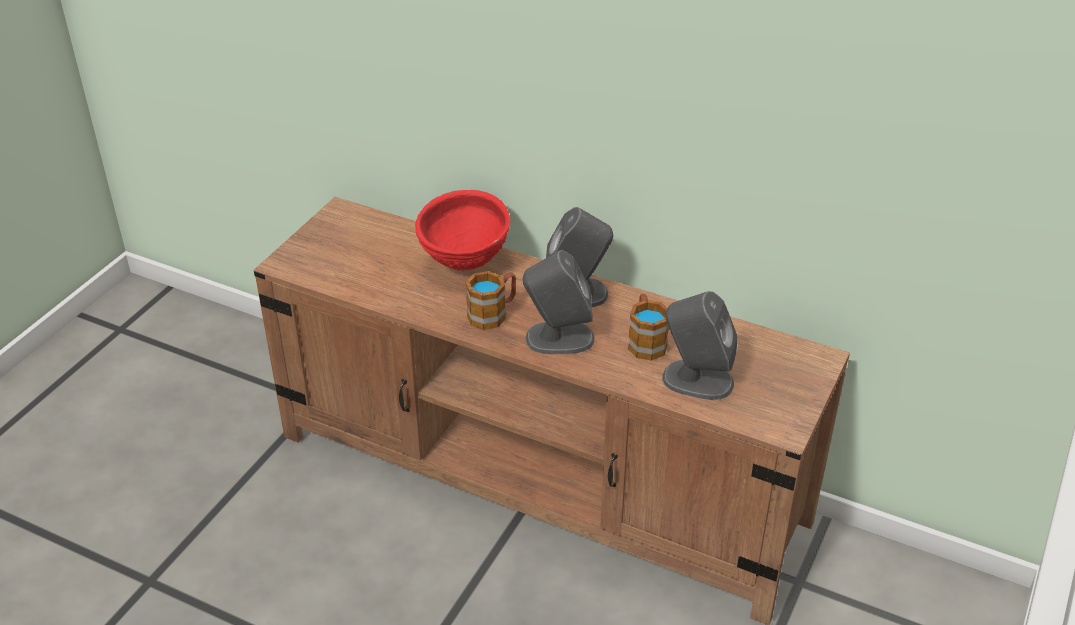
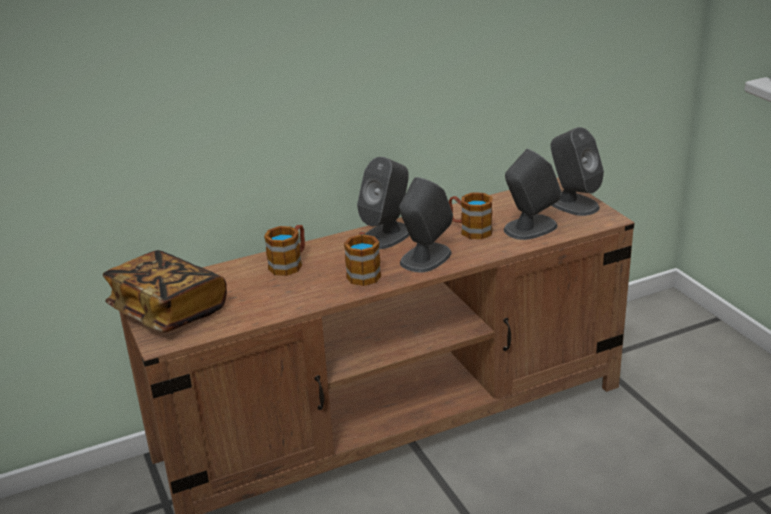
camera: 50 degrees left, 10 degrees down
(328, 241) = (168, 311): none -> book
(464, 263) = (290, 263): red bowl -> mug
(788, 388) = (572, 204): none -> grey speaker

